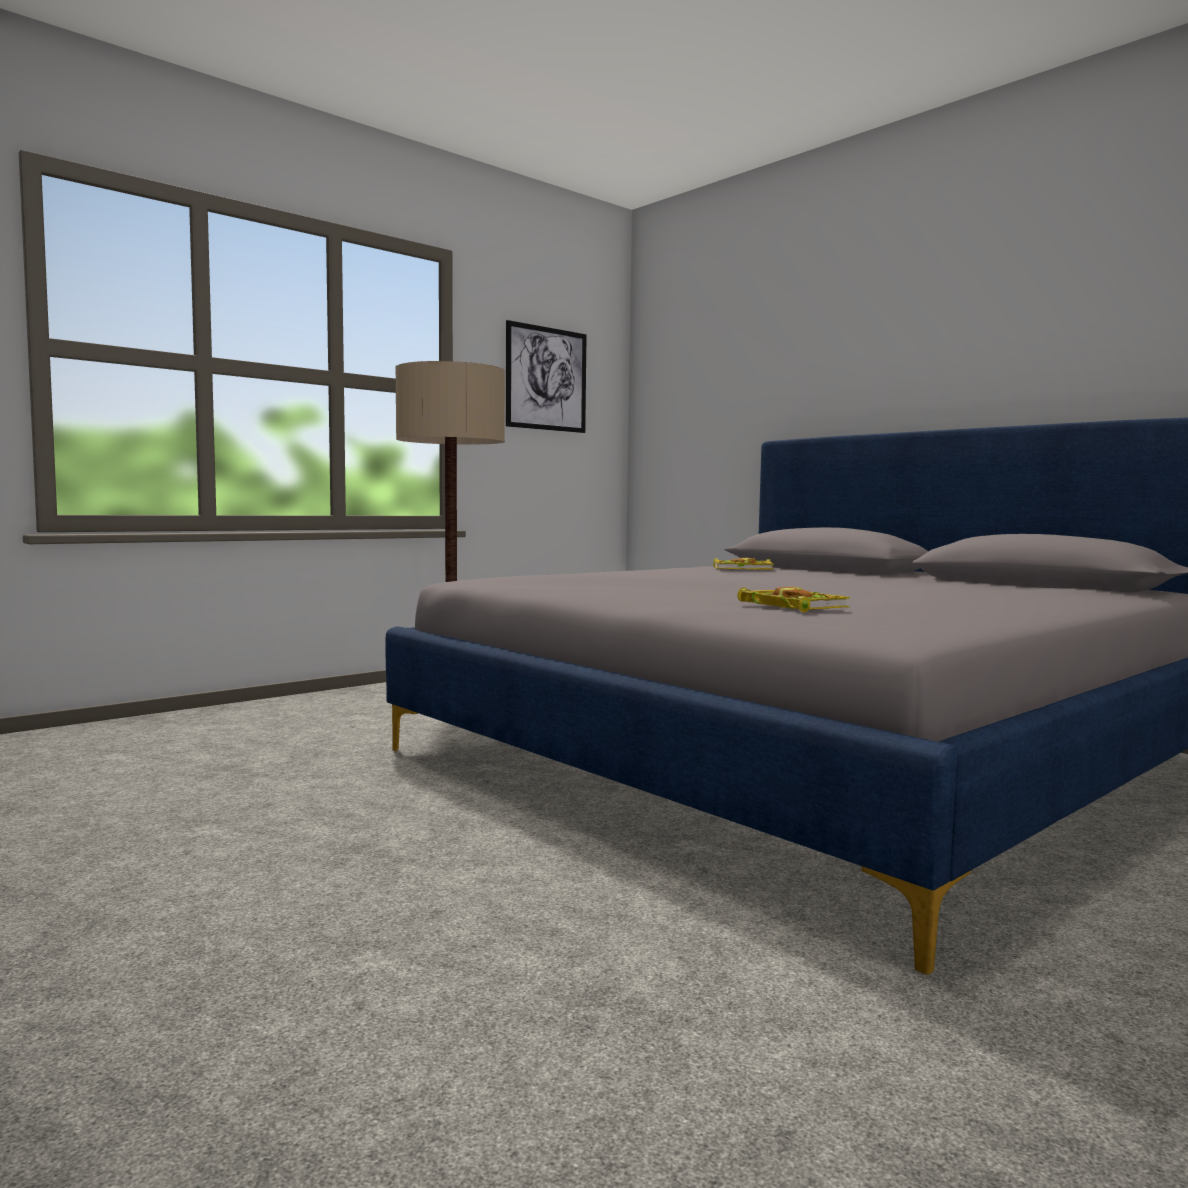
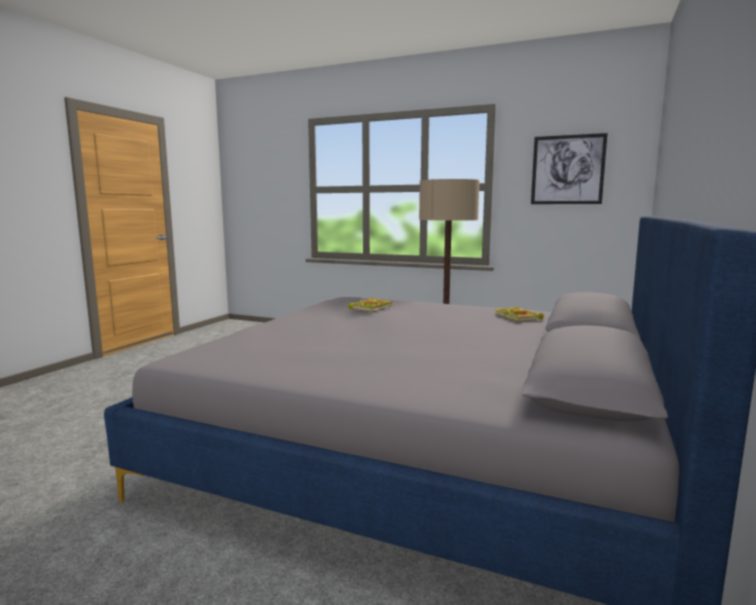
camera: 65 degrees right, 5 degrees up
(790, 606) = (271, 338): book -> book (371, 307)

